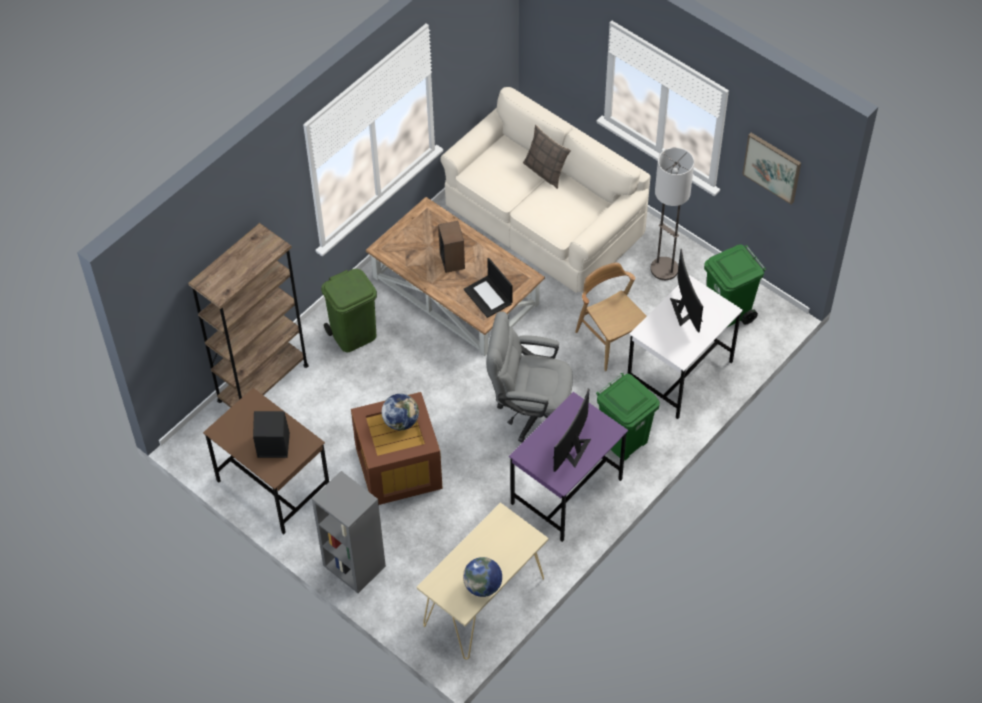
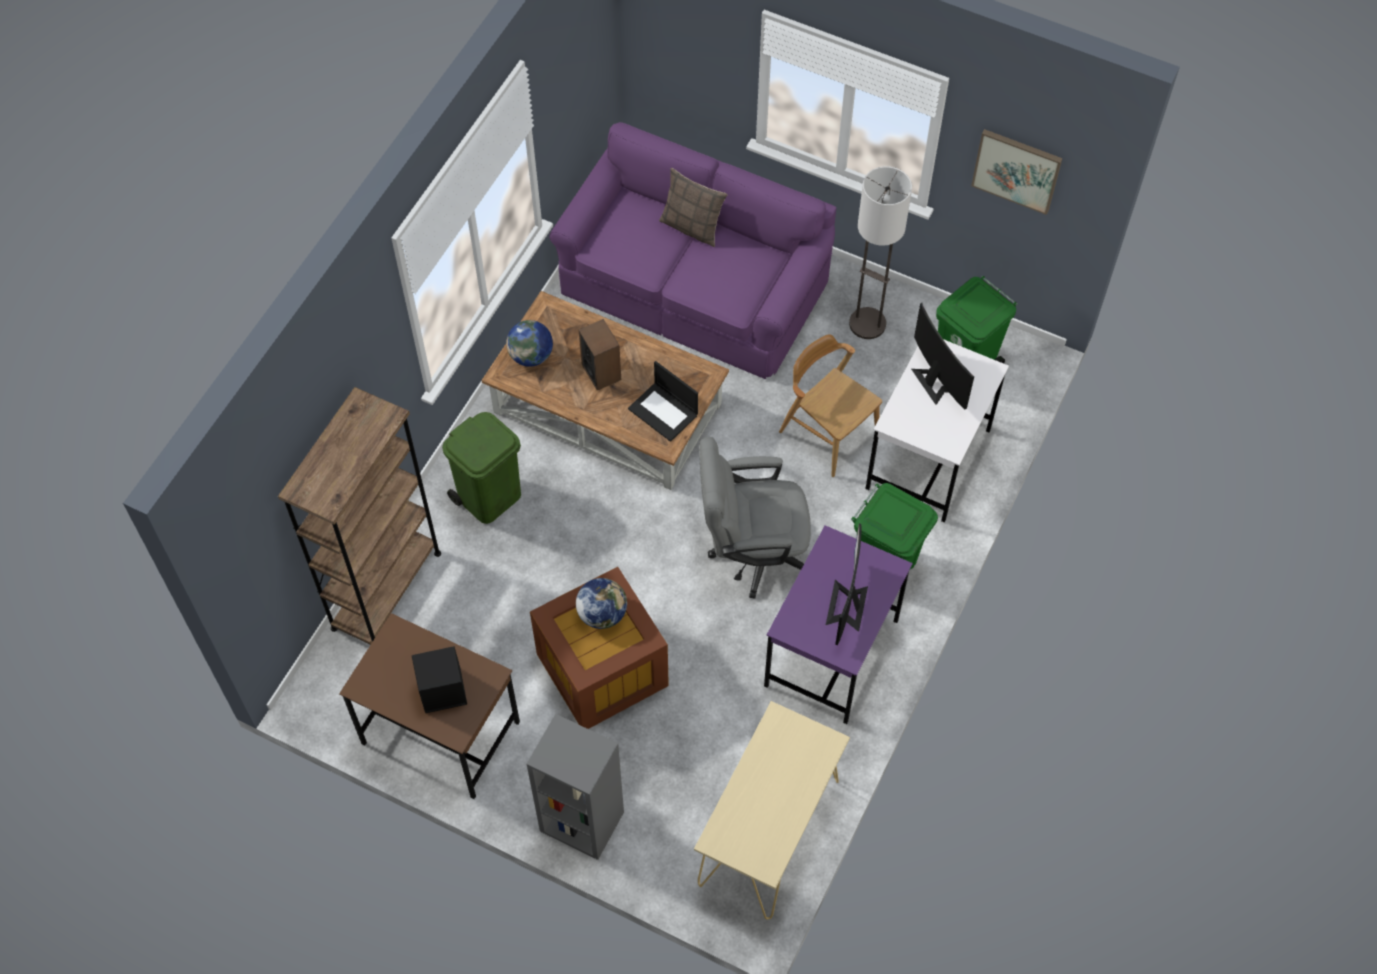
camera: 15 degrees left, 5 degrees up
(483, 586) = (783, 826): globe -> globe (531, 356)
(544, 218) = (695, 286): beige sofa -> purple sofa

